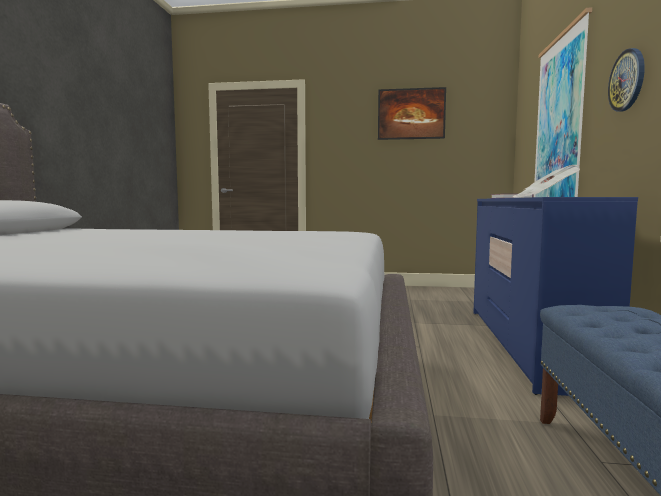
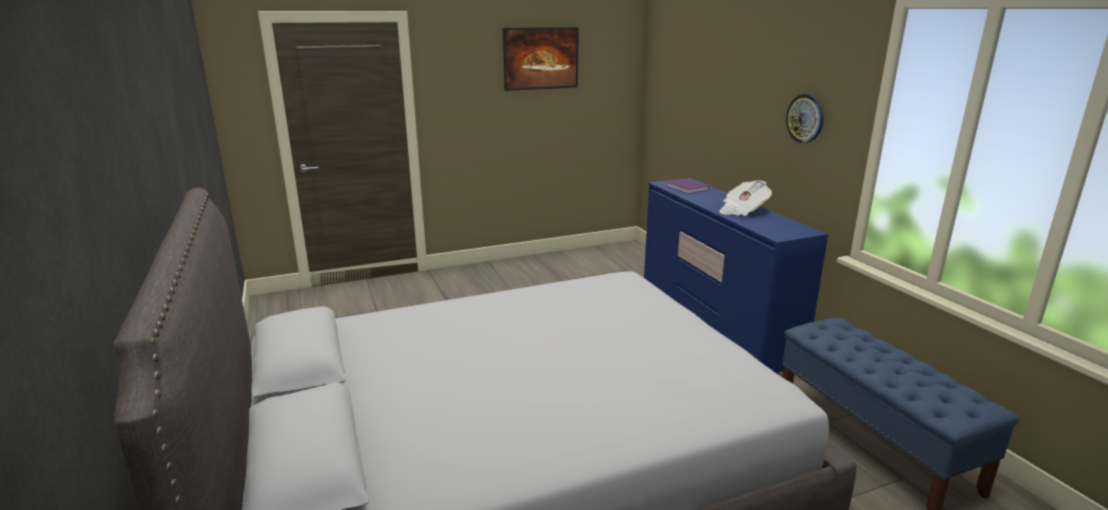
camera: 30 degrees left, 15 degrees up
(559, 128) = (718, 114): picture -> none

